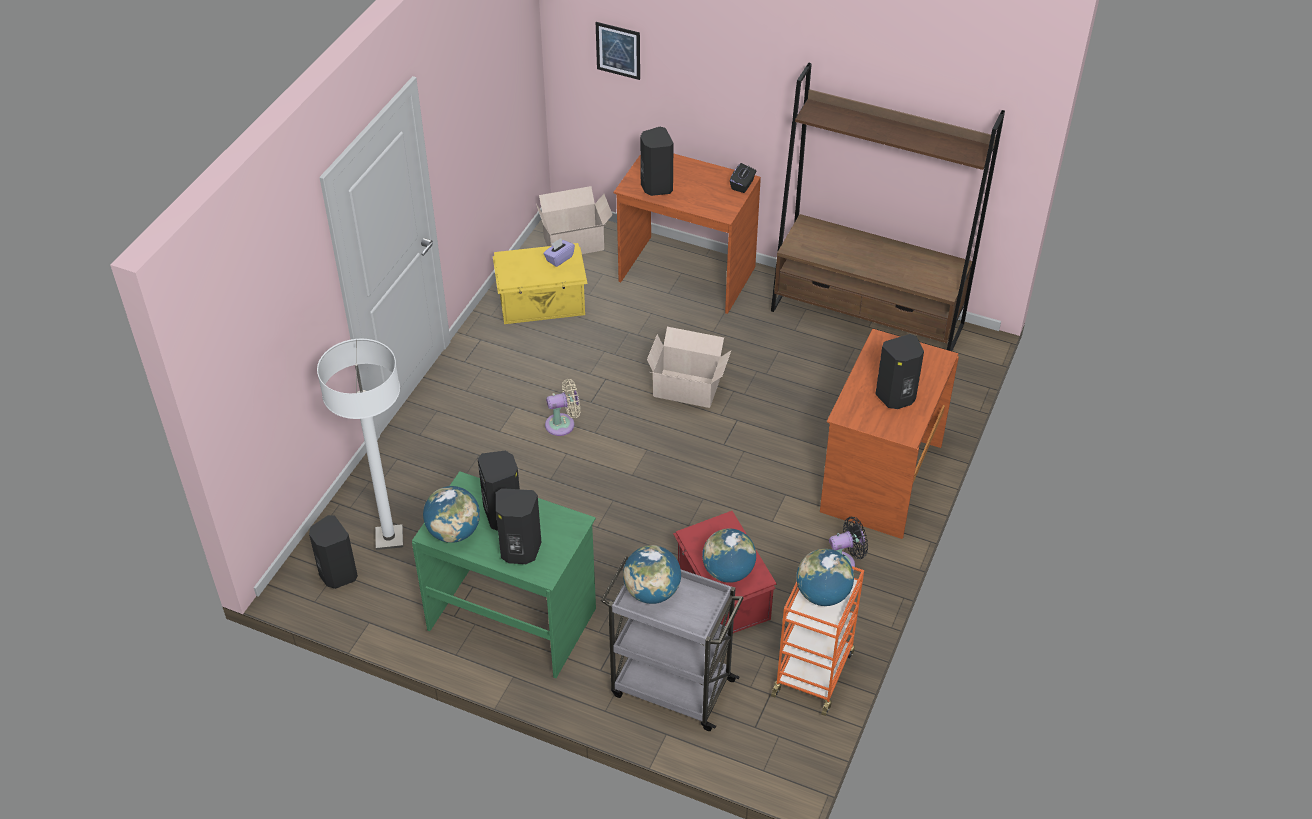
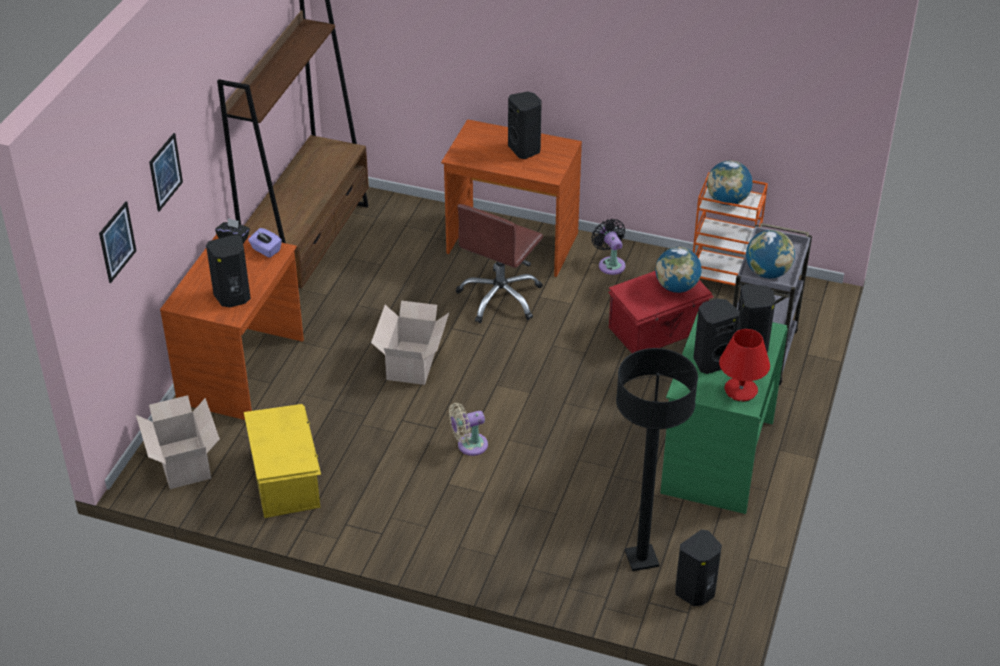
camera: 95 degrees left, 5 degrees down
(389, 538) = (641, 559): white floor lamp -> black floor lamp
(454, 532) = (741, 390): globe -> red table lamp
(559, 258) = (270, 424): purple tissue box -> purple tissue box (266, 250)
(563, 424) = (469, 445): beige fan -> beige fan turned 90 degrees counterclockwise
(705, 63) = (165, 172): none -> picture
(784, 461) = (500, 298): none -> brown office chair

